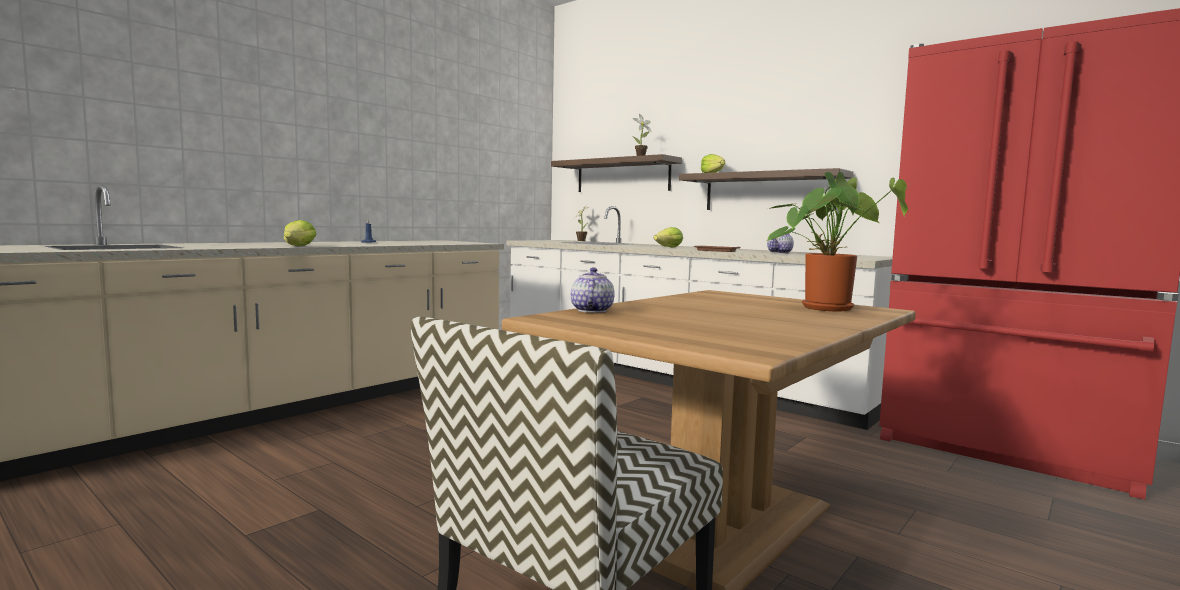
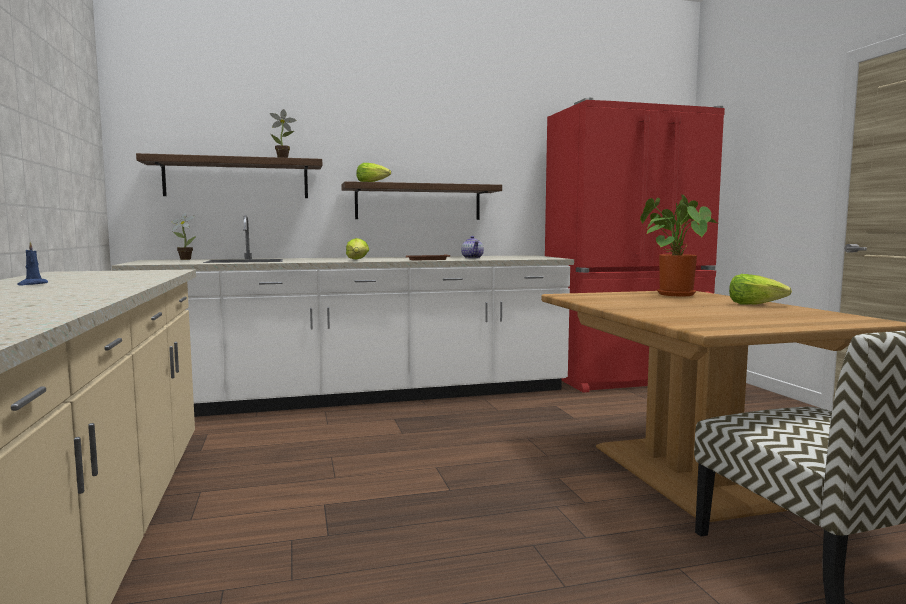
camera: 55 degrees left, 0 degrees up
(298, 246) = (84, 300): lettuce -> lettuce (755, 304)
(590, 310) = (666, 319): teapot -> none

